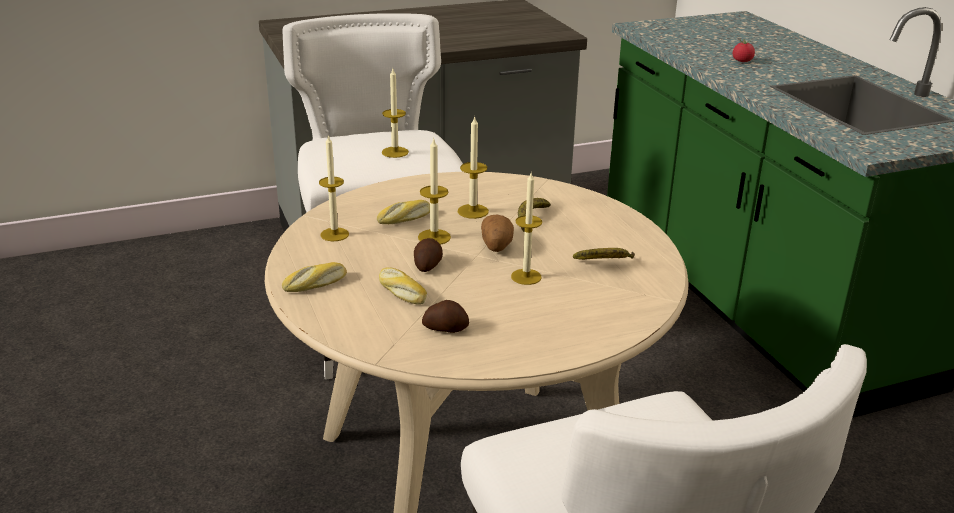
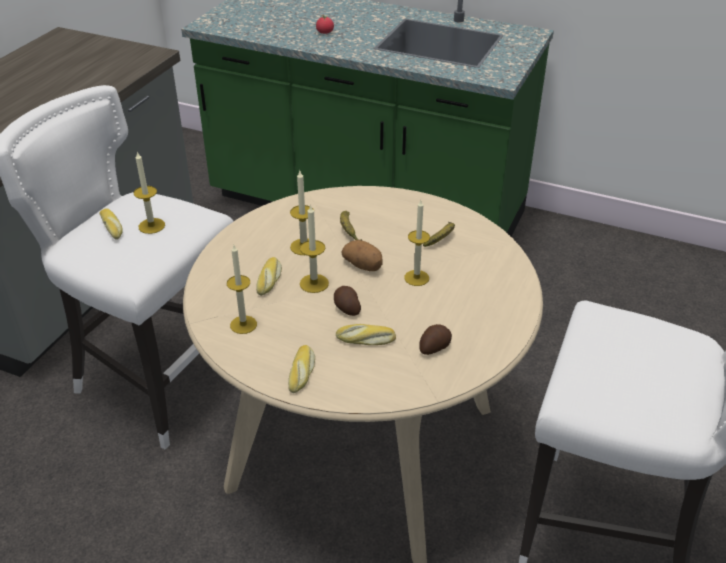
camera: 45 degrees left, 10 degrees up
(367, 141) = (113, 227): none -> bread

